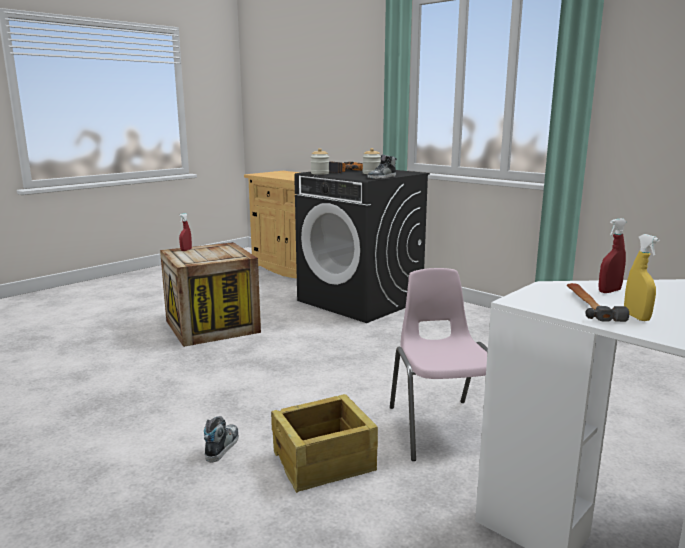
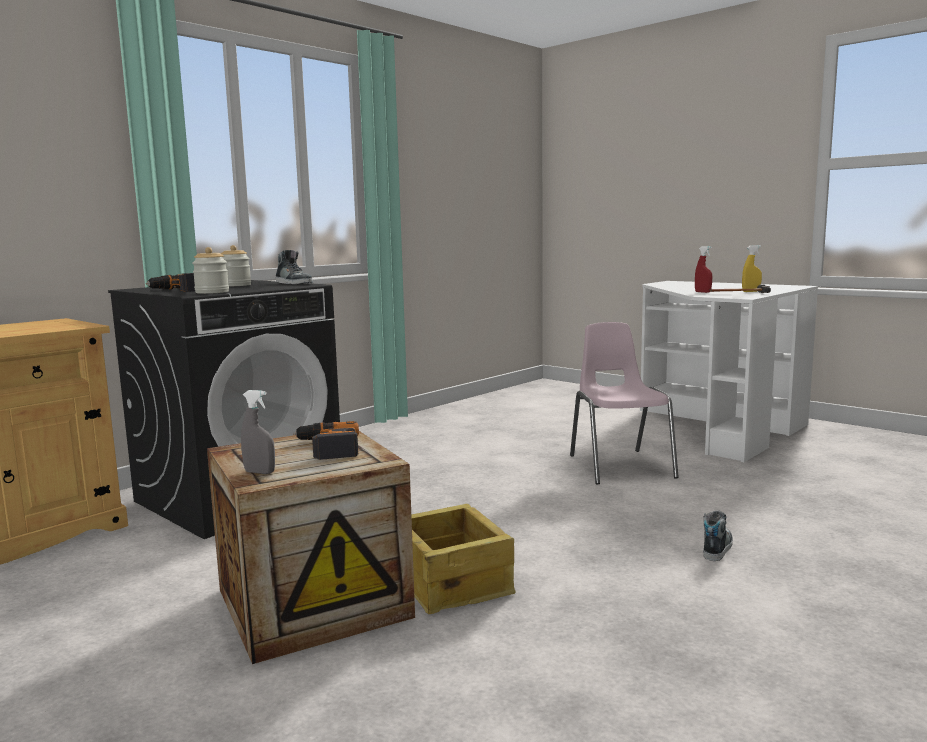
camera: 90 degrees left, 5 degrees down
(186, 250) = (259, 472): red spray bottle -> grey spray bottle
(216, 256) = (327, 448): none -> power drill
(222, 446) = (716, 548): shoe -> shoe turned 105 degrees clockwise
(324, 462) = (707, 503): crate -> crate (451, 581)
(441, 427) = (620, 466): pink chair -> pink chair turned 90 degrees clockwise

